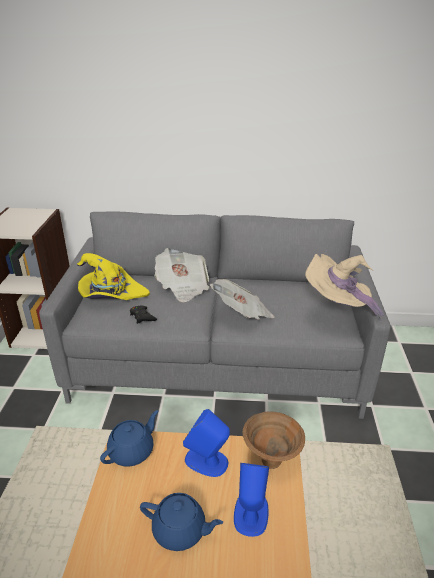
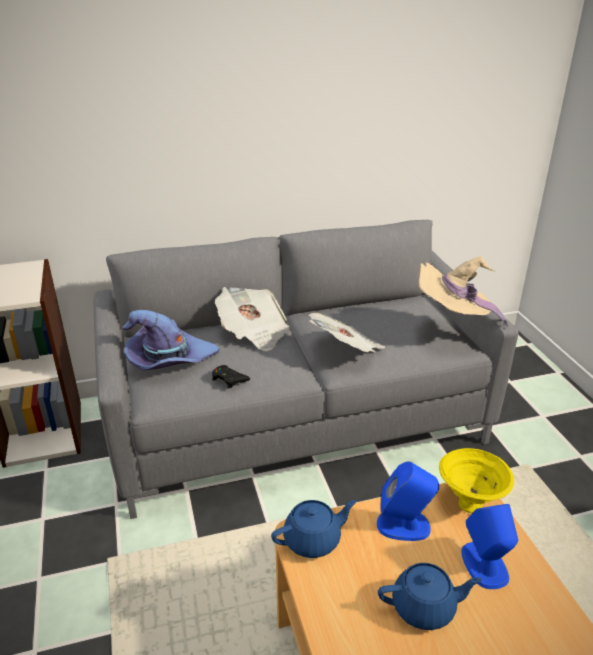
camera: 20 degrees left, 0 degrees up
(111, 294) = (169, 359): yellow hat -> purple hat
(132, 451) = (313, 540): blue teapot -> blue teapot turned 45 degrees clockwise
(270, 459) = (468, 503): brown bowl -> yellow bowl

